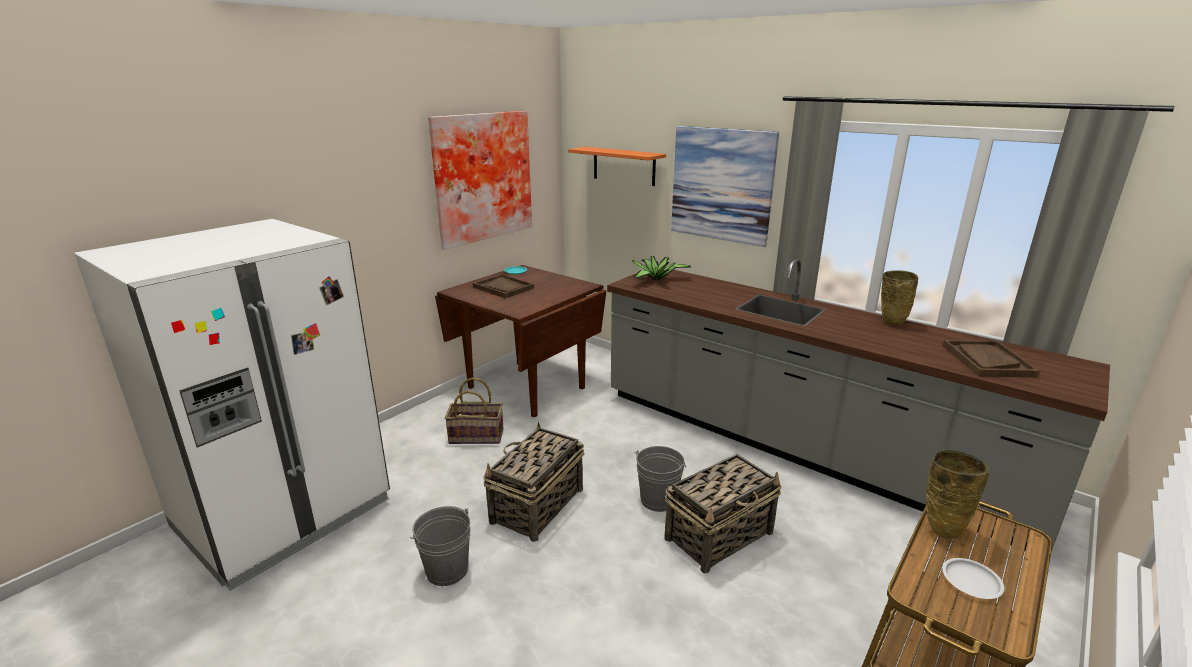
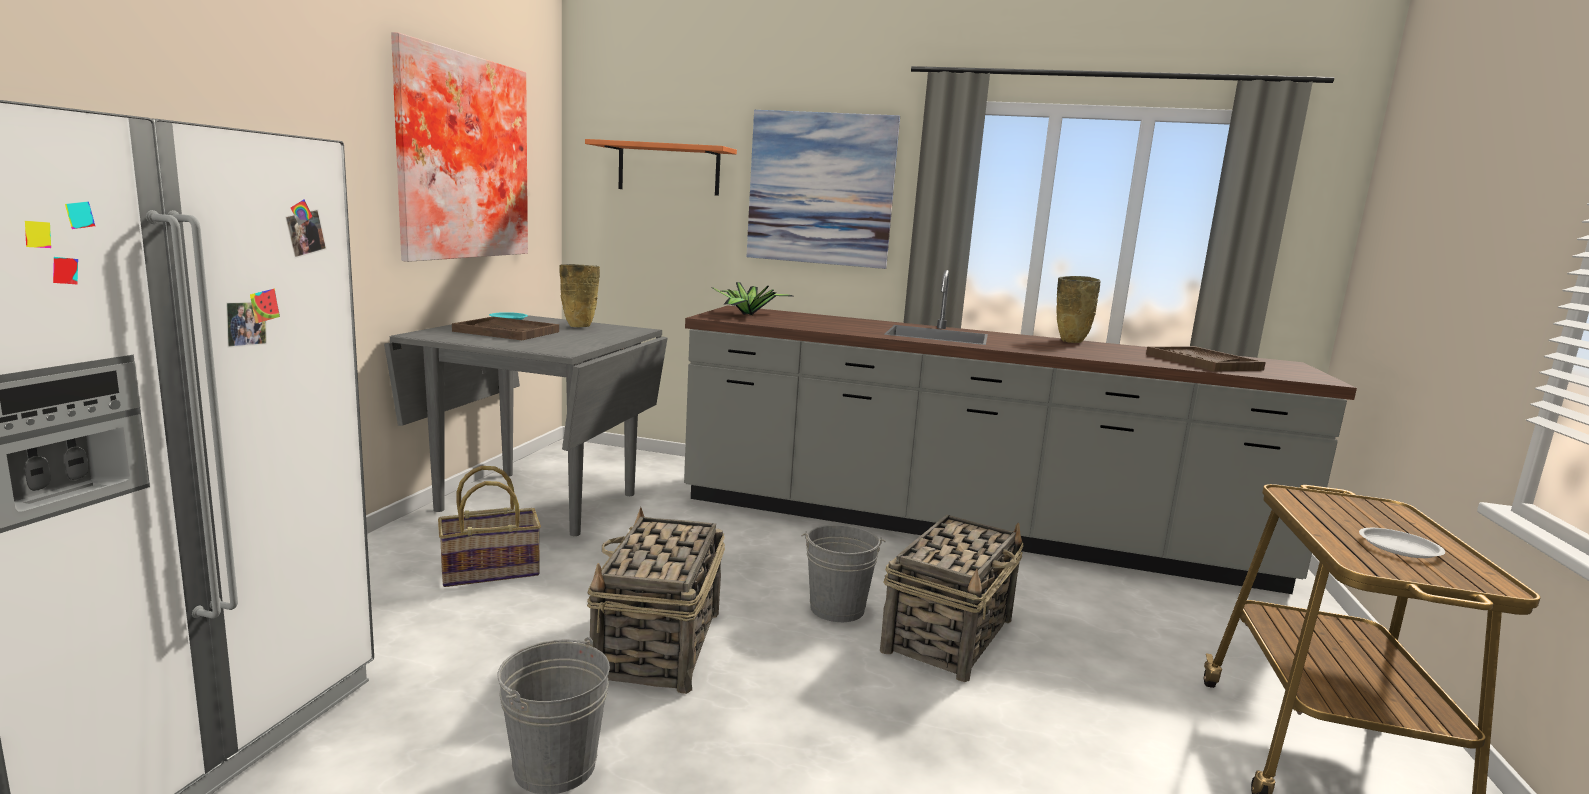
camera: 25 degrees left, 10 degrees down
(527, 387) = (539, 501): brown dining table -> grey dining table
(943, 528) = (1313, 509): beige vase -> beige vase (580, 326)

